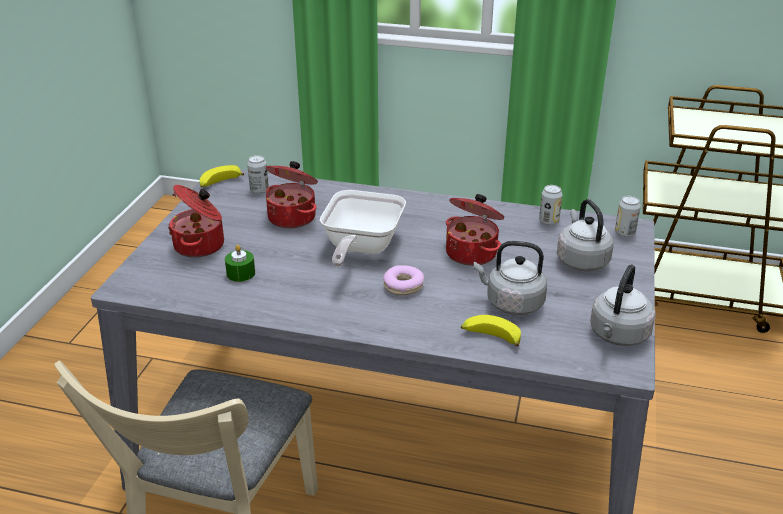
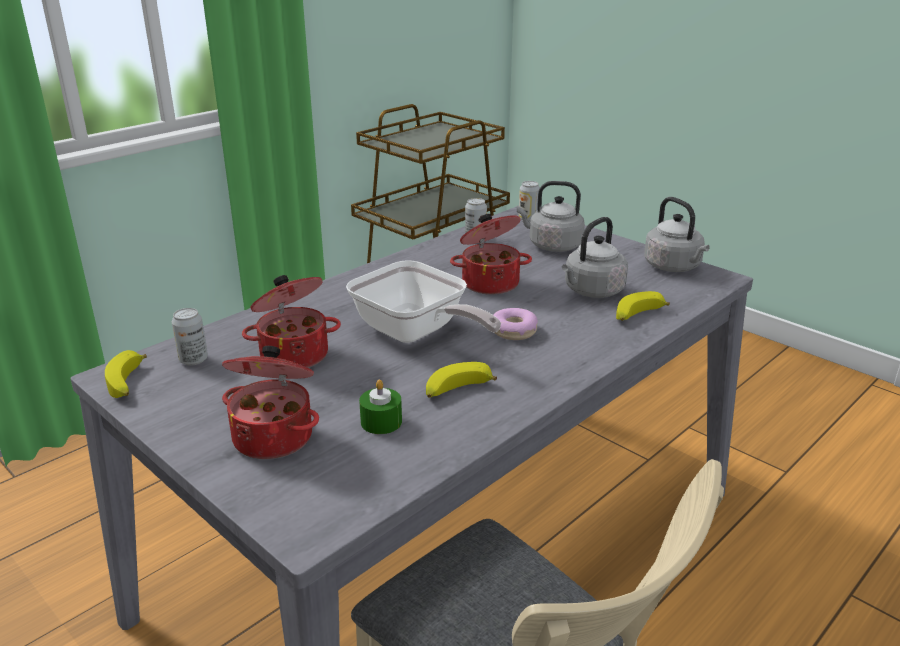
camera: 60 degrees left, 5 degrees down
(298, 288) = (457, 391): none -> banana

